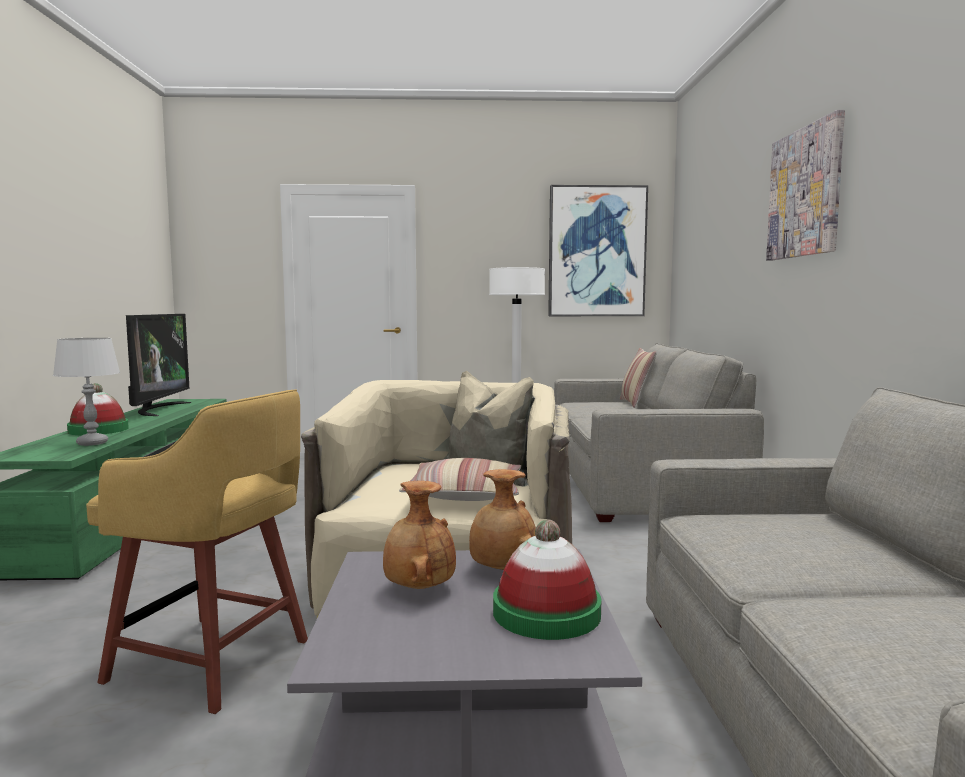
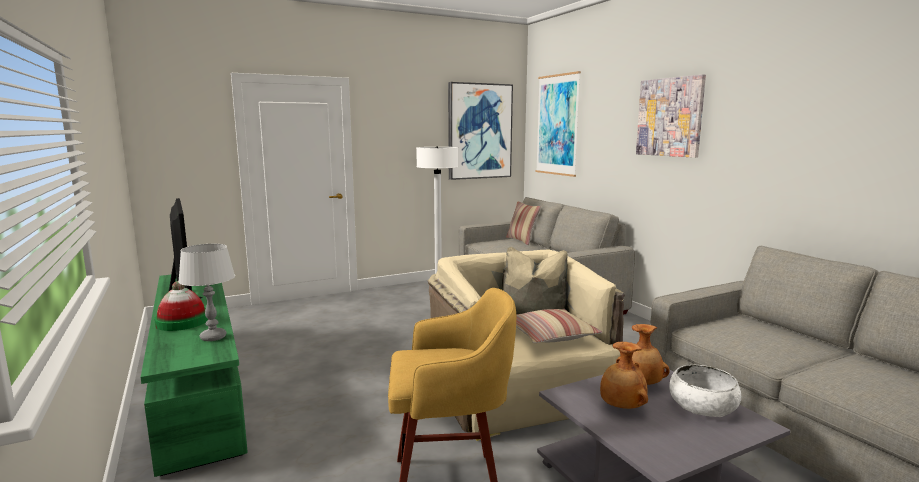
camera: 25 degrees left, 5 degrees up
(546, 612) = (702, 406): hat -> white bowl
(698, 235) = (557, 125): none -> picture

